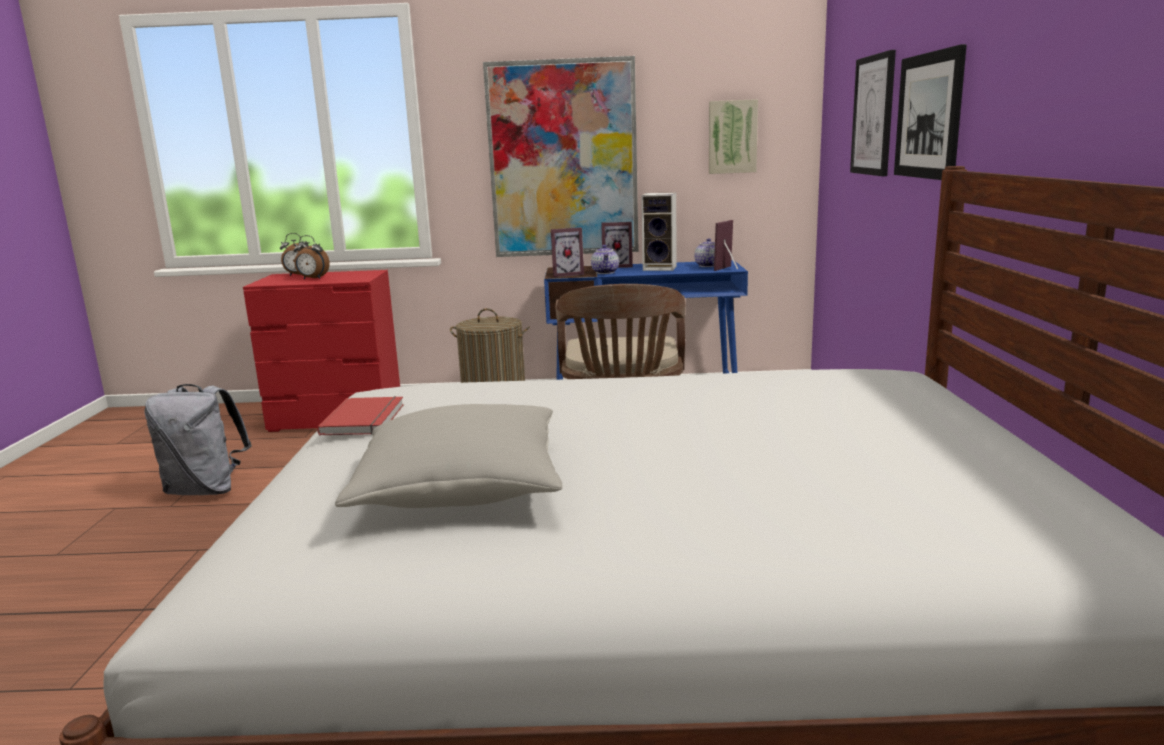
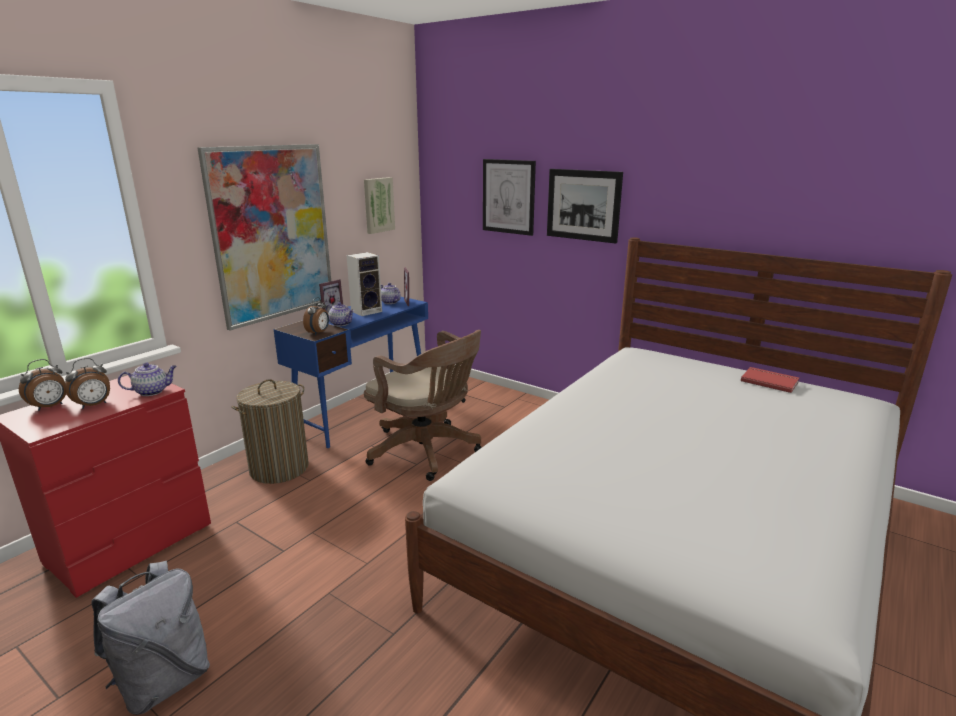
camera: 55 degrees left, 5 degrees up
(353, 279) = (152, 391): none -> teapot
(366, 419) = (556, 491): red book -> red book (769, 381)
(461, 488) = (723, 493): grey pillow -> none
(566, 274) = (318, 333): picture frame -> alarm clock

